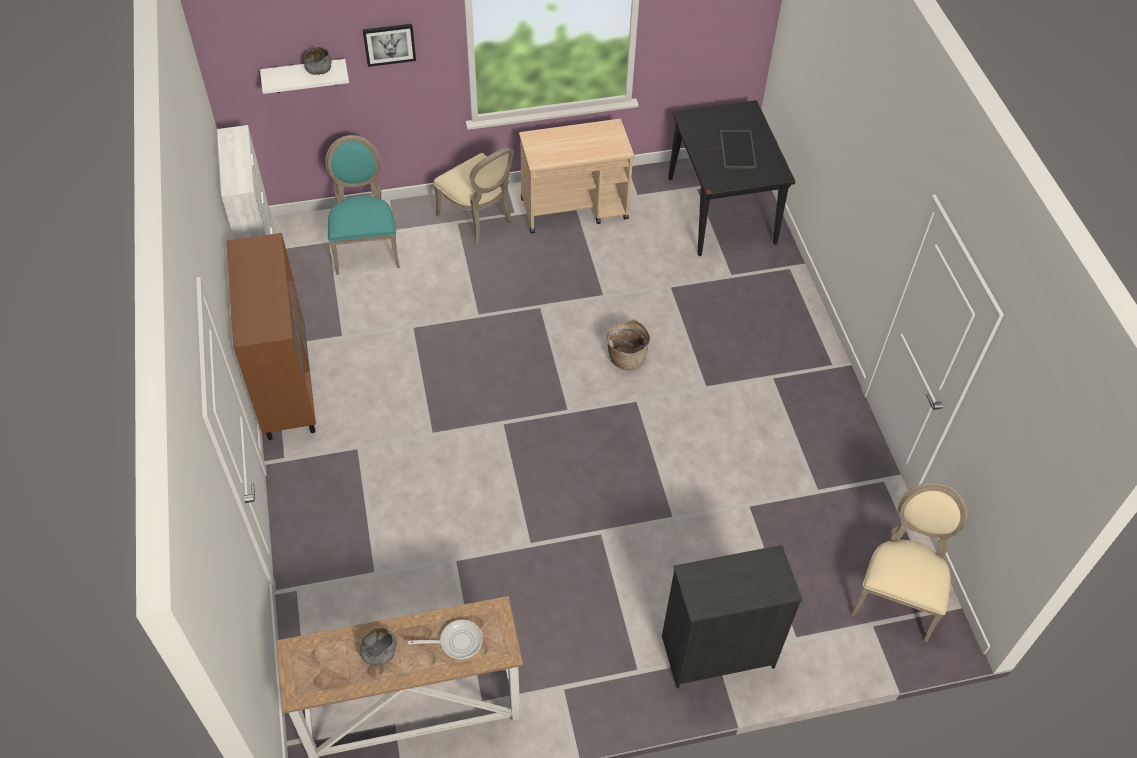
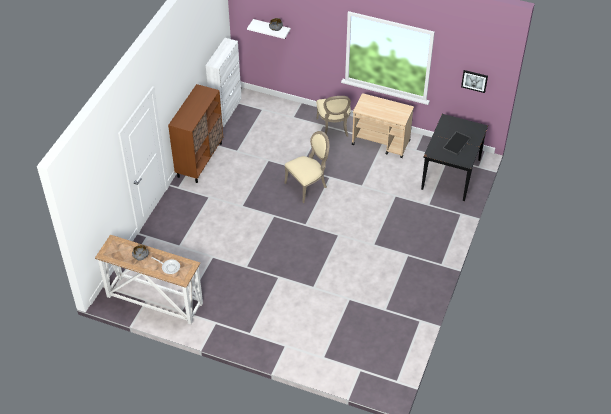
camera: 35 degrees right, 5 degrees down
(366, 247) = (275, 118): turquoise chair -> none
(389, 44) = (311, 28): picture -> picture (474, 80)
(626, 357) = (349, 215): basket -> none
(717, 651) = (287, 344): black dresser -> none
(897, 594) = (382, 365): beige chair -> beige chair (308, 185)

